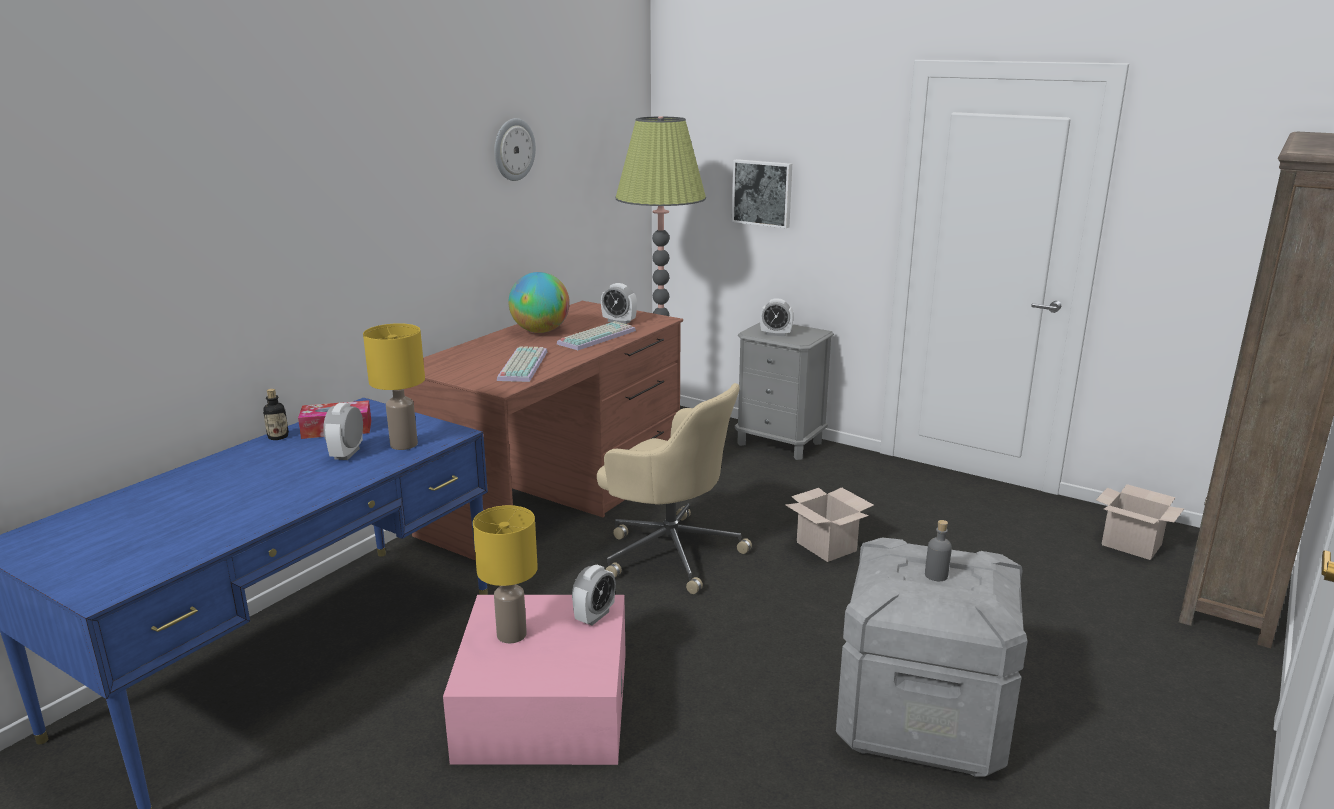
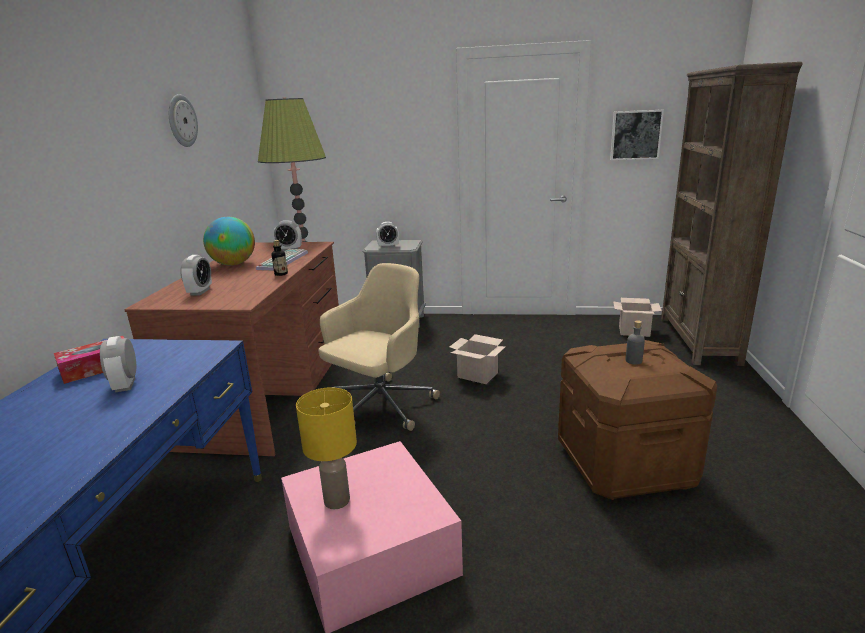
camera: 25 degrees left, 0 degrees up
(278, 437) = (36, 387): bottle -> bottle (281, 274)
(403, 444) = (177, 365): yellow table lamp -> none
(521, 365) = (241, 287): keyboard -> none
(594, 616) = (392, 464): alarm clock -> alarm clock (200, 292)
(670, 552) = (380, 406): beige office chair -> beige office chair turned 60 degrees counterclockwise
(763, 193) = (358, 152): picture -> picture (635, 135)
(922, 719) = (625, 464): grey storage box -> brown storage box

